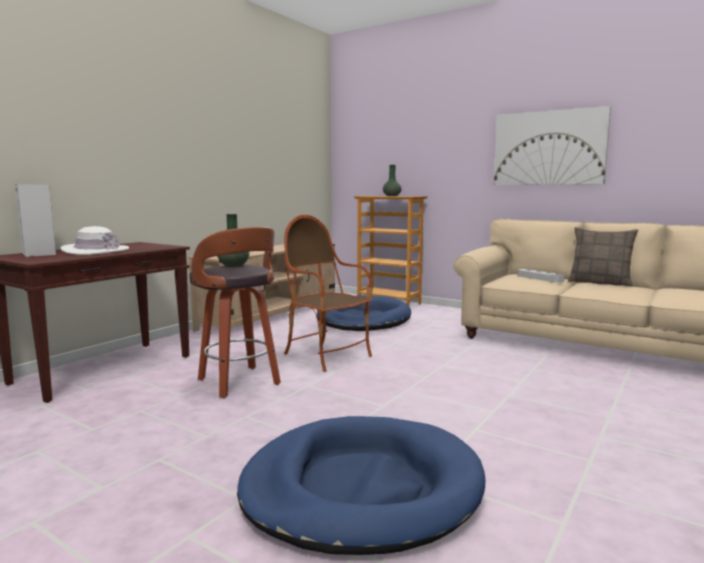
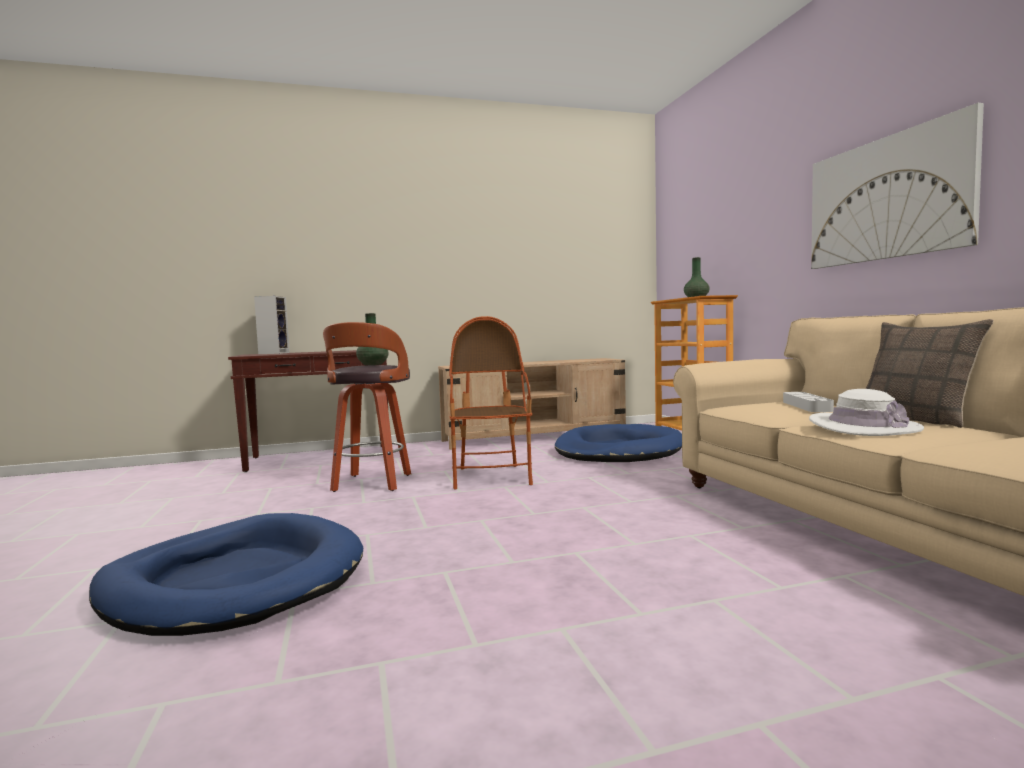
camera: 40 degrees right, 5 degrees down
(95, 251) = (314, 352): white hat -> white hat (863, 427)

